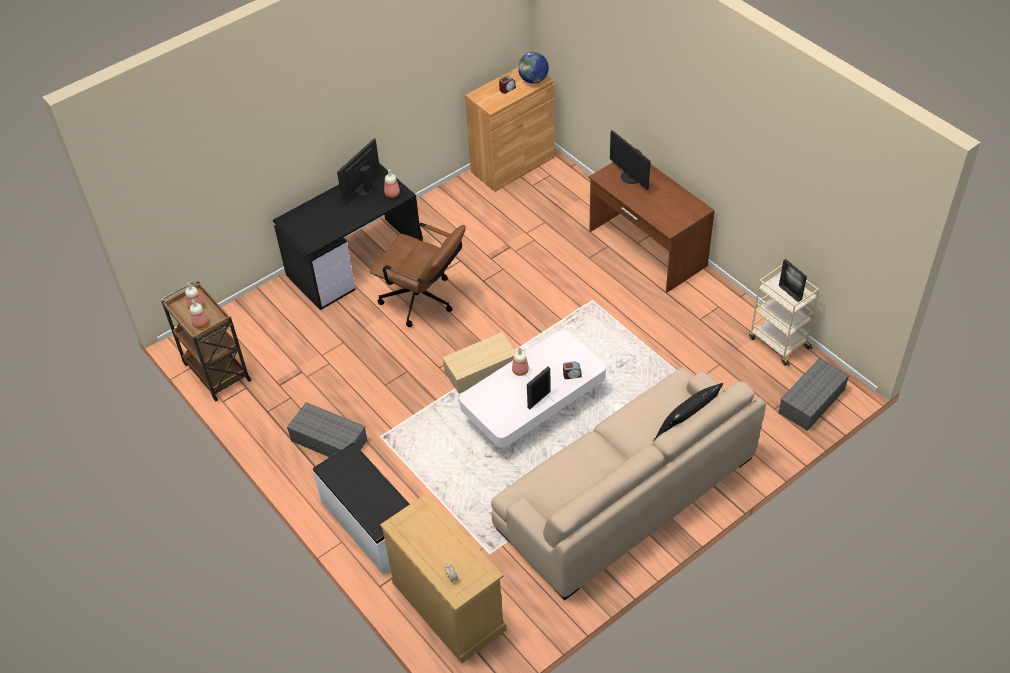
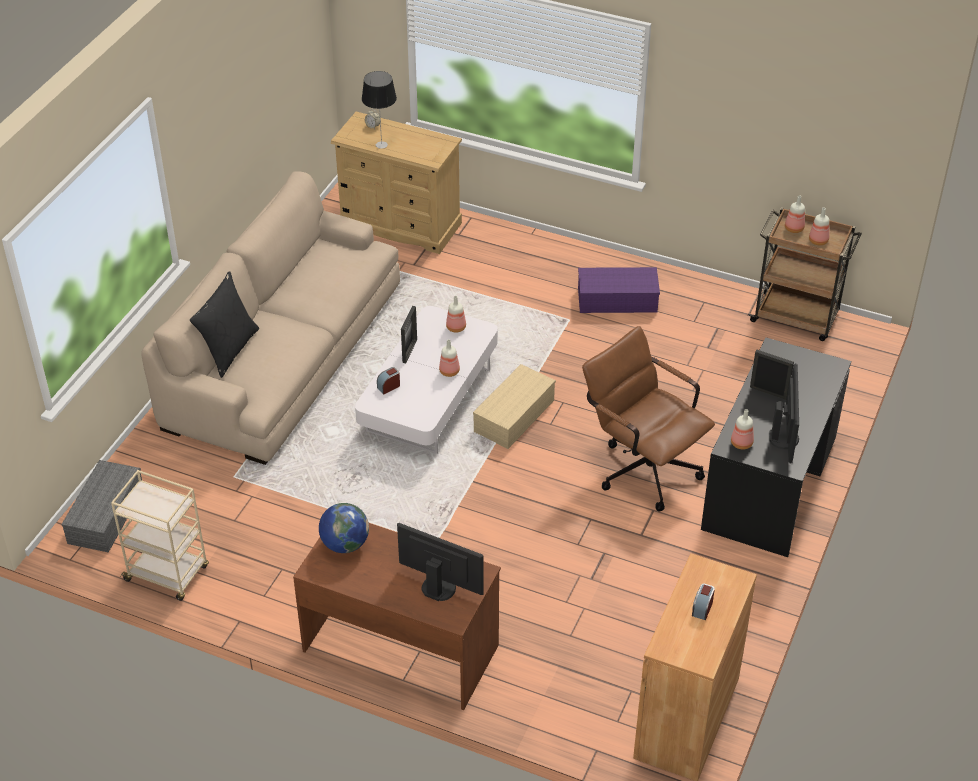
camera: 150 degrees right, 5 degrees down
(327, 440) = (618, 299): grey storage box -> purple storage box
(370, 525) = (516, 253): white bench -> none
(424, 302) = (642, 466): brown office chair -> brown office chair turned 45 degrees clockwise
(458, 546) = (382, 144): none -> table lamp
(491, 408) = (455, 327): none -> bottle
(533, 80) = (675, 642): globe -> globe (345, 544)
(790, 294) = (150, 503): picture frame -> picture frame (768, 392)

